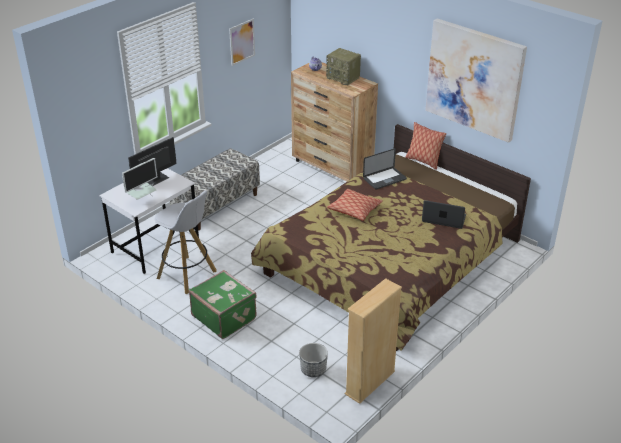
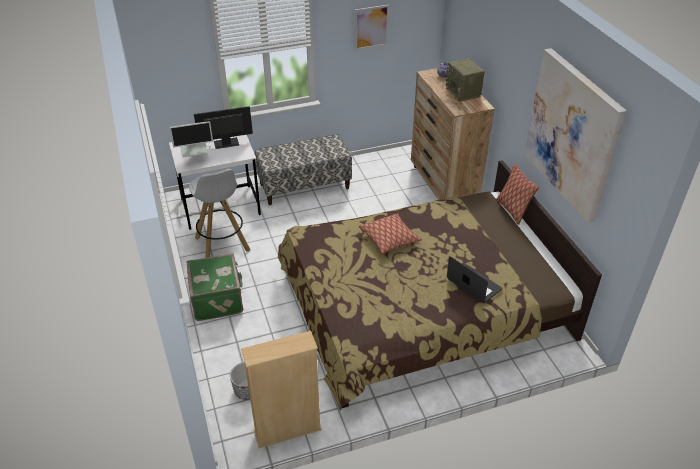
camera: 30 degrees right, 5 degrees up
(384, 179) = (450, 216): laptop -> none

